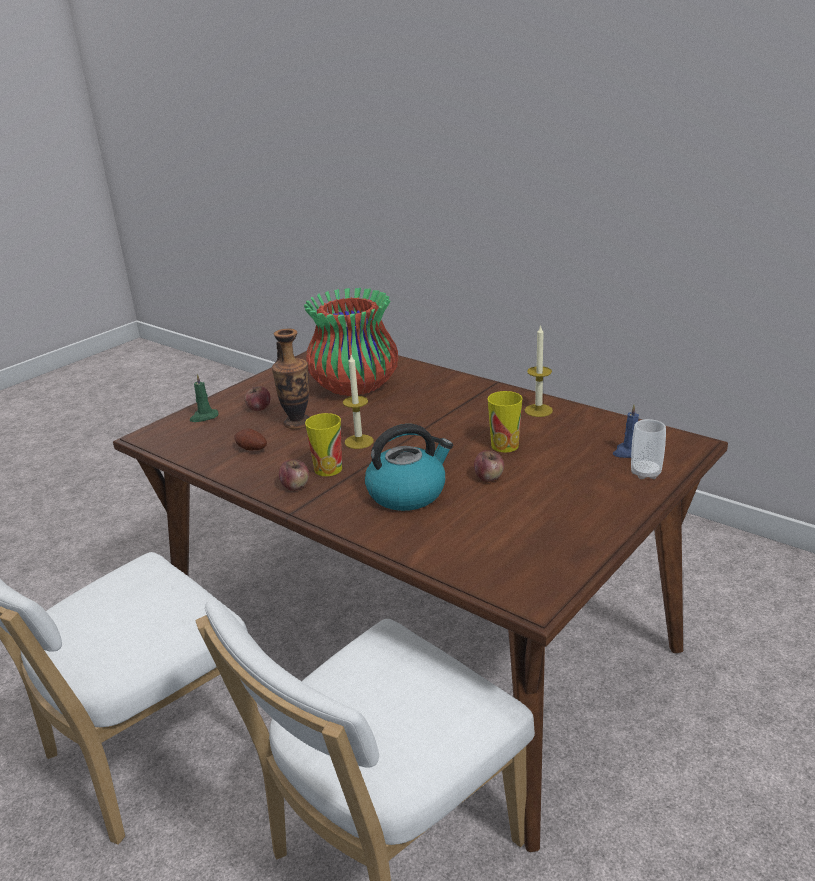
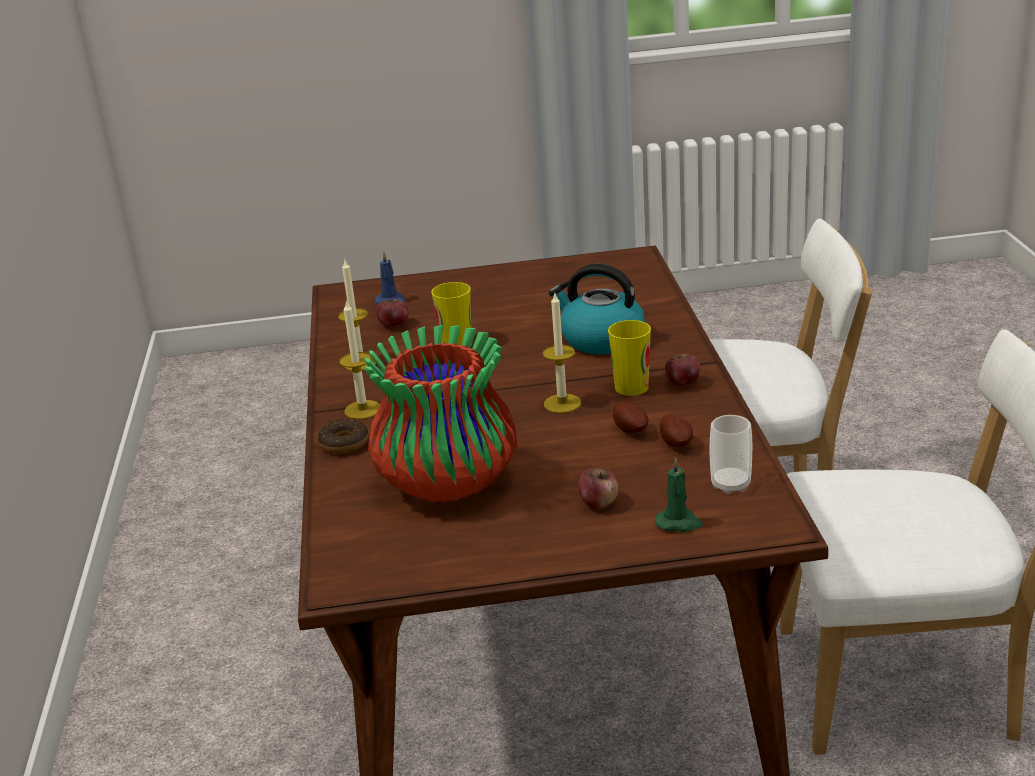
camera: 135 degrees left, 0 degrees up
(290, 445) = (631, 429): none -> potato
(297, 423) = (586, 457): vase -> none
(444, 378) = (344, 443): none -> donut
(472, 392) = (362, 410): none -> candle
(489, 477) = (521, 326): apple -> apple (394, 325)
(645, 473) = (418, 286): cup -> cup (730, 485)

